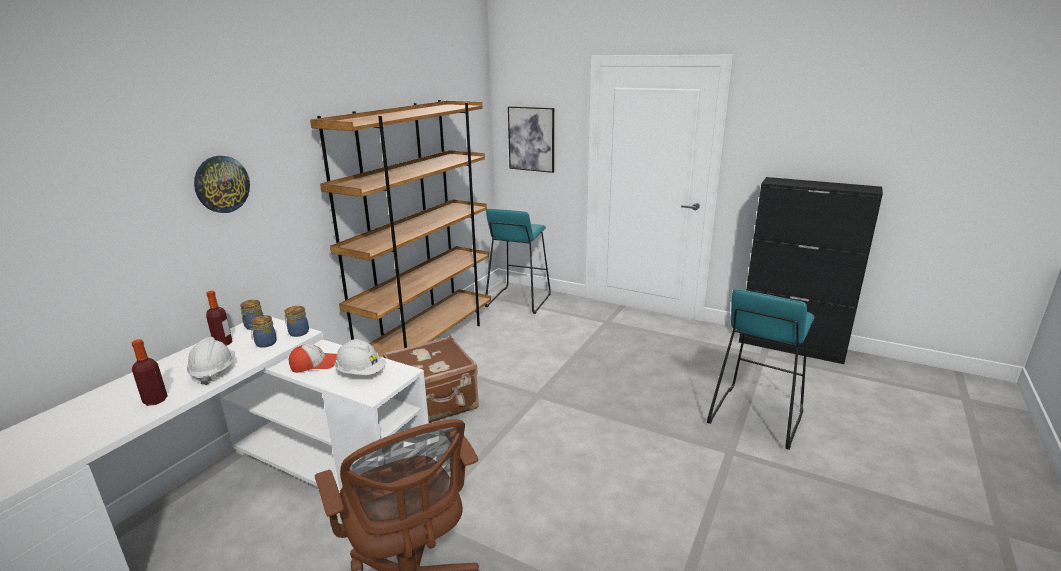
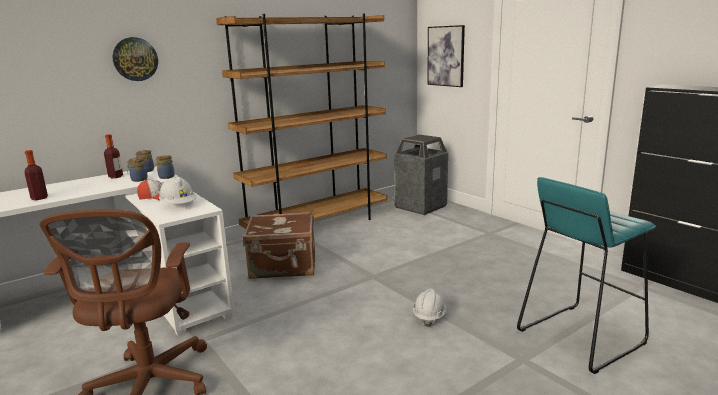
camera: 25 degrees right, 5 degrees down
(214, 372) = (89, 189): white hard hat -> white hard hat (429, 317)
(518, 300) = (420, 207): turquoise stool -> trash can

